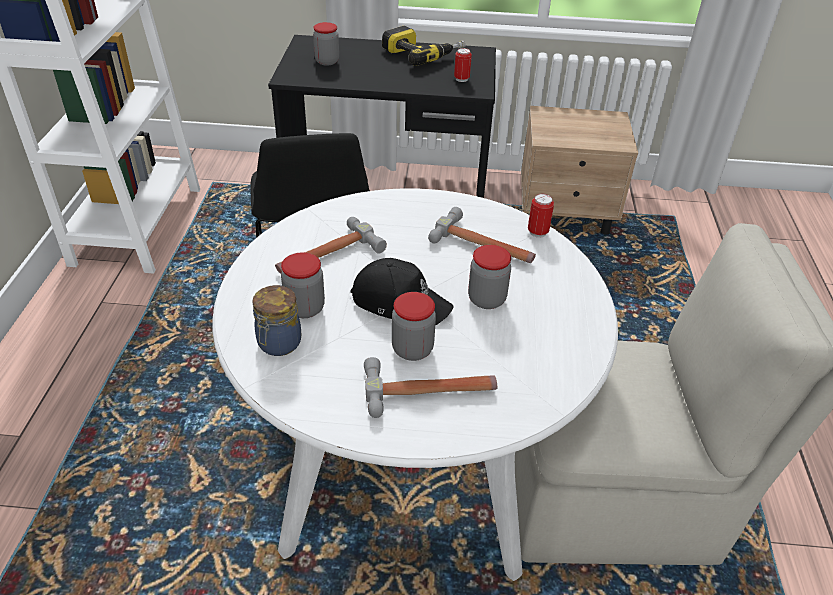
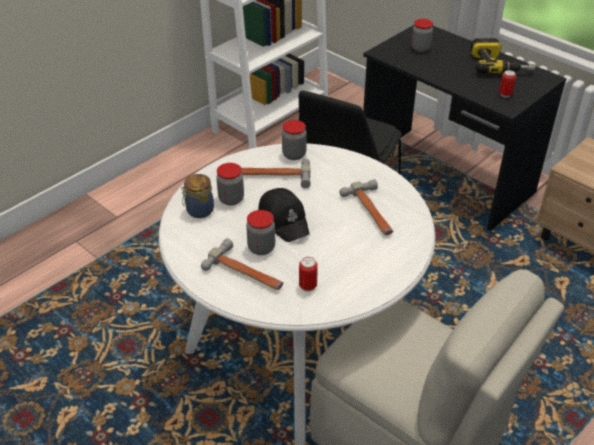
camera: 40 degrees right, 0 degrees up
(486, 299) = (334, 243): jar -> jar (294, 155)
(537, 232) = (417, 220): can -> can (308, 286)

